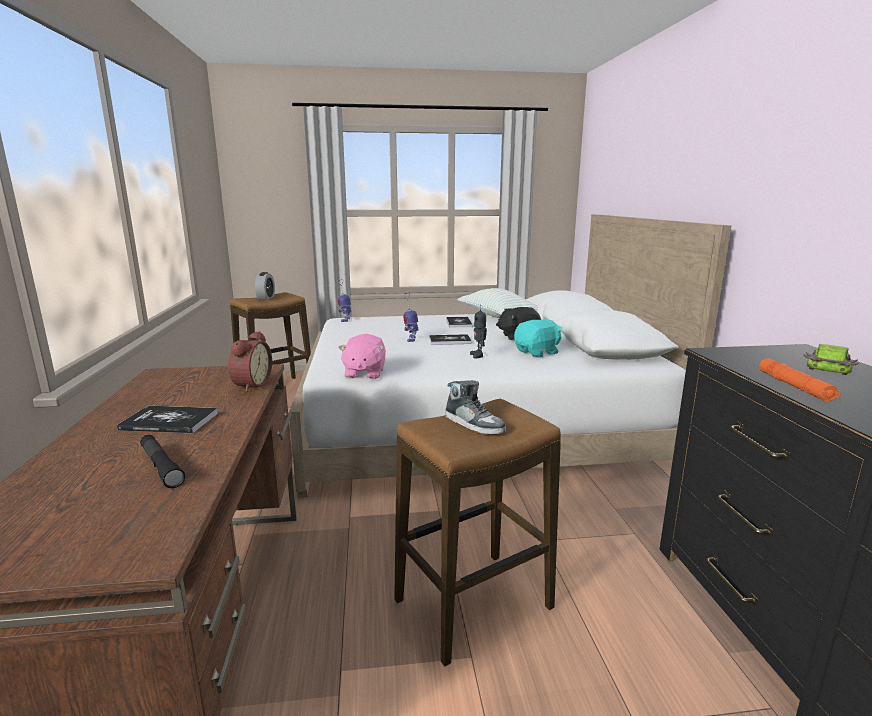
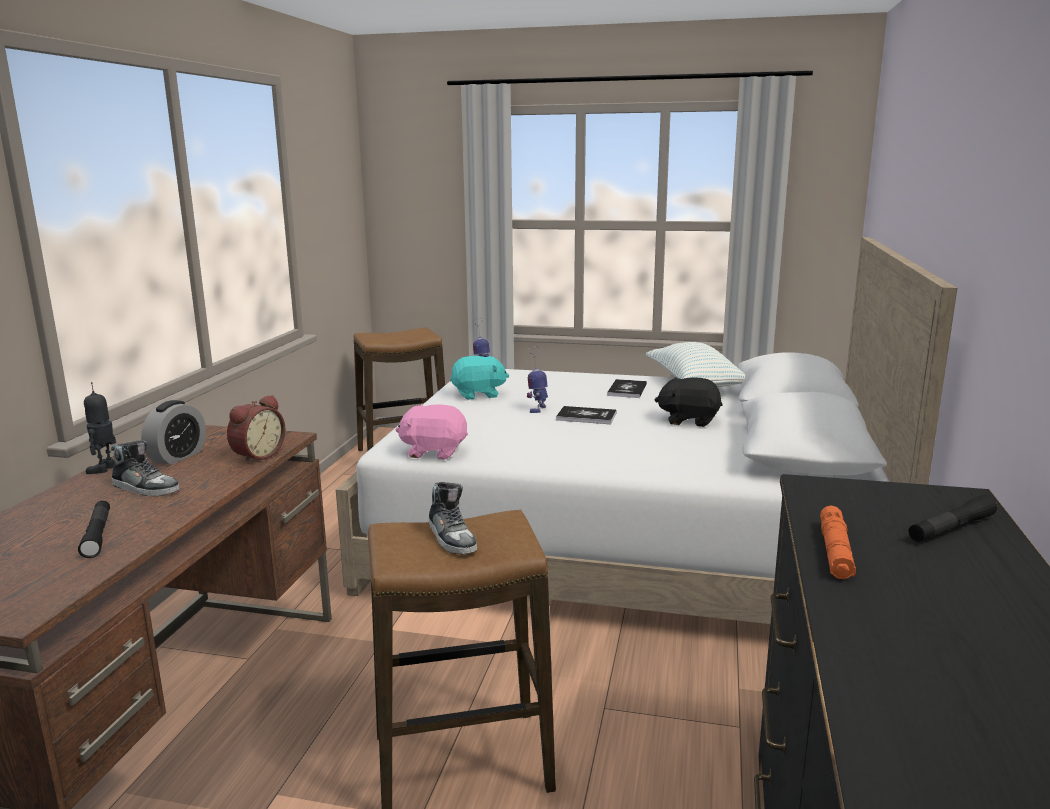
camera: 20 degrees right, 0 degrees up
(169, 421) = (146, 488): book -> shoe
(266, 298) = (395, 334): alarm clock -> alarm clock (177, 456)
(364, 373) = (434, 452): pink plush toy -> pink plush toy turned 75 degrees clockwise
(478, 355) = (601, 443): toy robot -> toy robot (105, 469)
(537, 352) = (688, 448): turquoise plush toy -> turquoise plush toy (478, 394)
(828, 366) = (951, 528): toy car -> black flashlight

